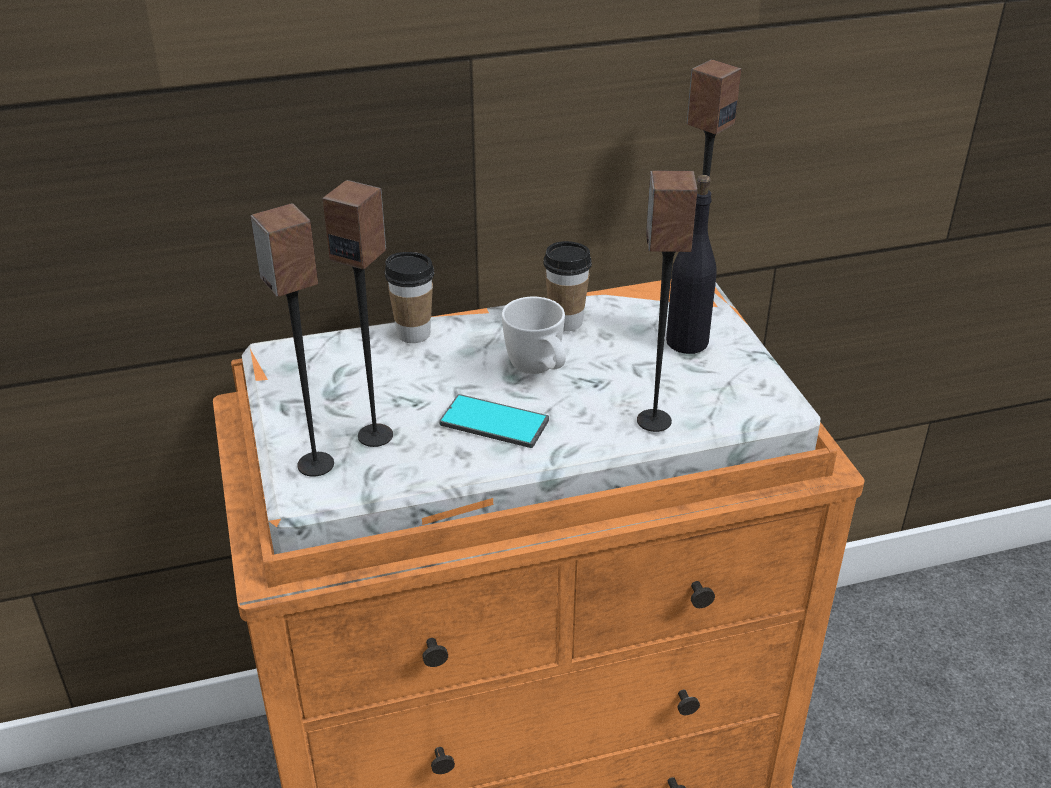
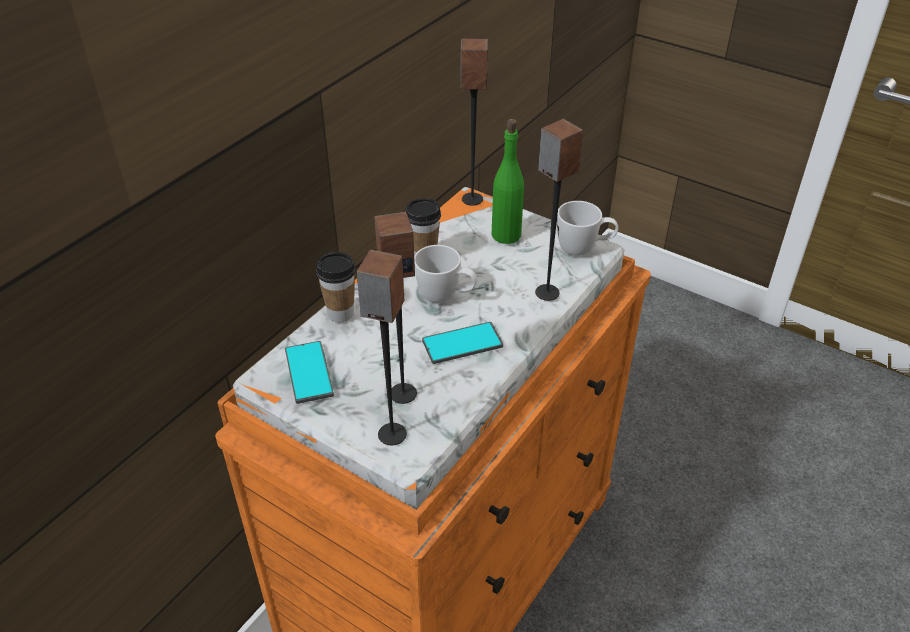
camera: 40 degrees left, 5 degrees up
(316, 370) = (309, 372): none -> phone
(687, 342) = (506, 234): black bottle -> green bottle
(760, 398) = (584, 249): none -> white mug

